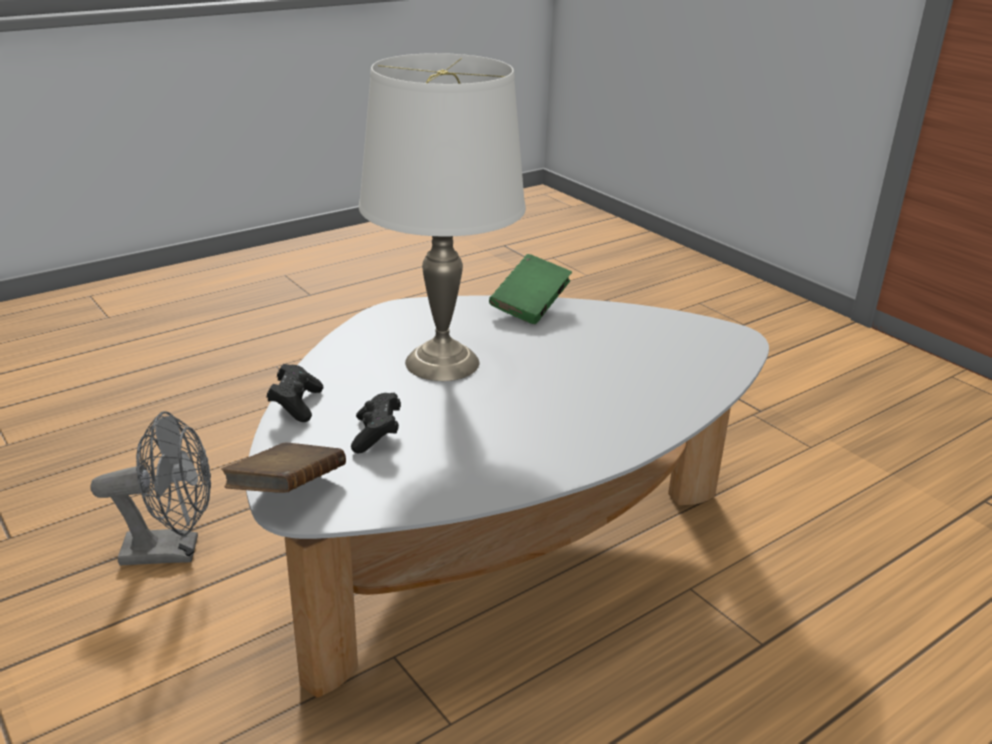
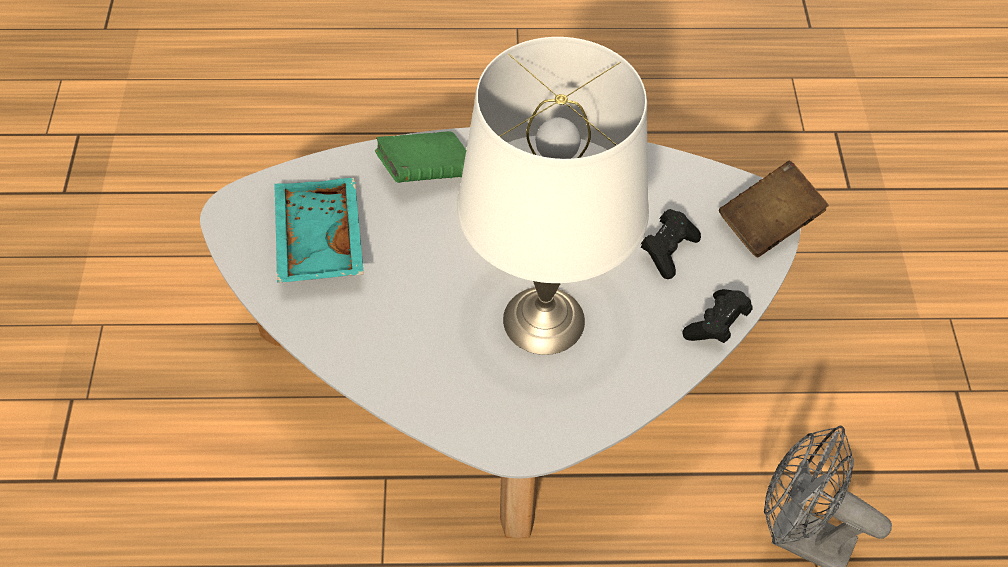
camera: 145 degrees left, 25 degrees up
(530, 307) = (371, 370): green book -> green book (426, 173)
(658, 343) = (316, 241): none -> turquoise tray

